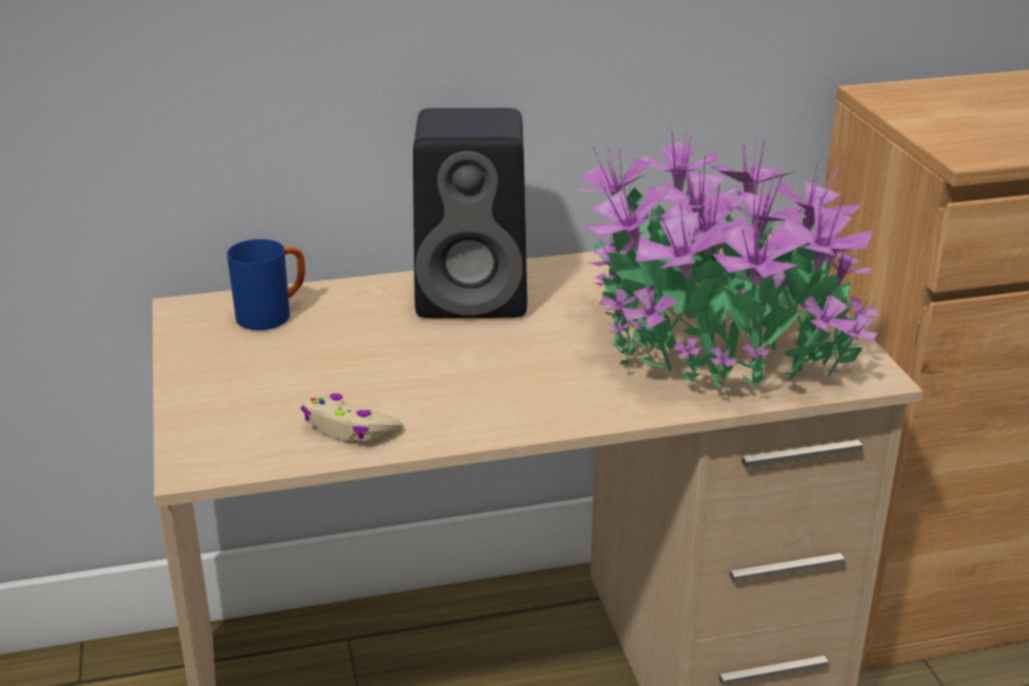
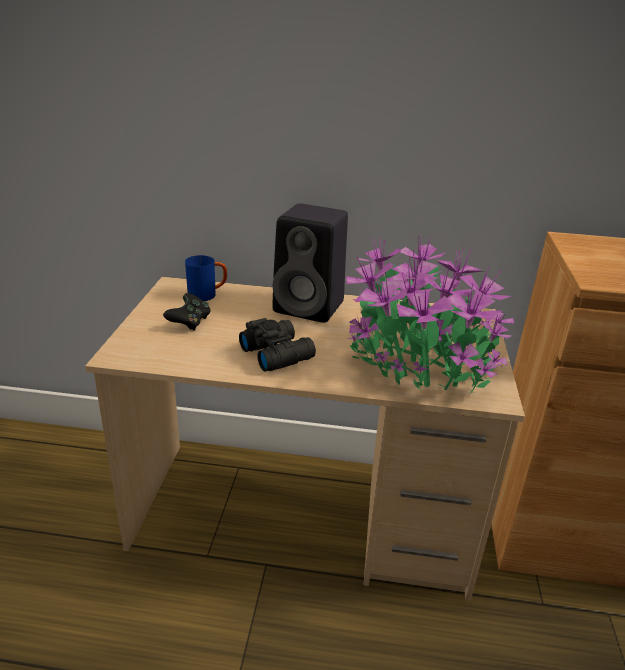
camera: 20 degrees right, 0 degrees up
(283, 372) = (189, 322): none -> black game controller
(349, 429) = (197, 357): beige game controller -> none
(482, 388) = (277, 353): none -> black binoculars

